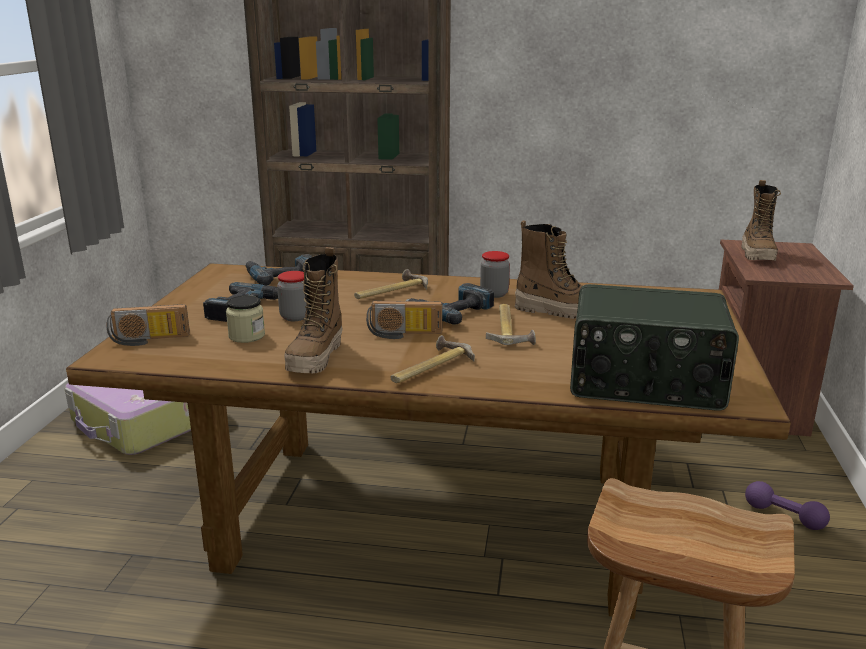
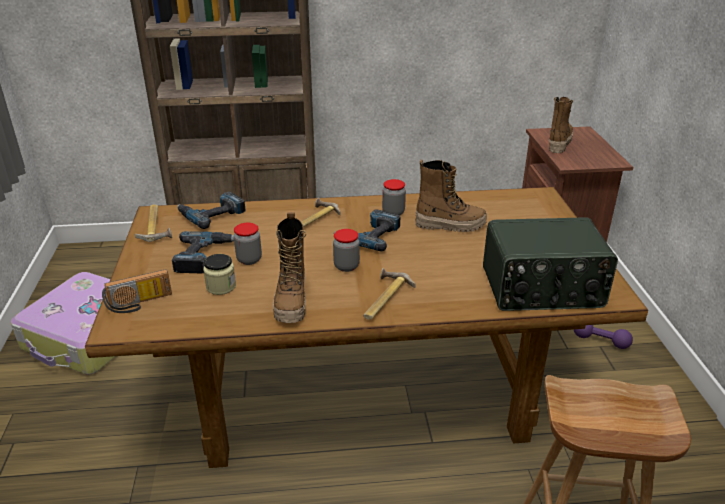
camera: 15 degrees left, 10 degrees up
(404, 334) = (346, 266): radio -> jar
(510, 329) = (423, 249): hammer -> hammer (156, 226)
(757, 255) = (558, 143): boot -> boot turned 150 degrees counterclockwise

